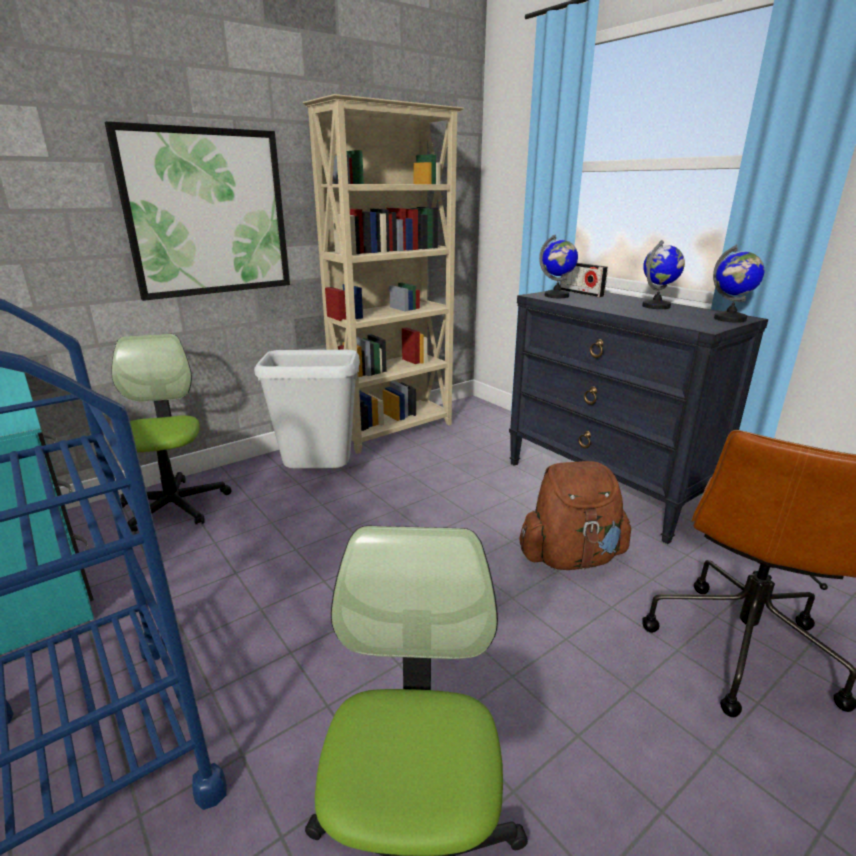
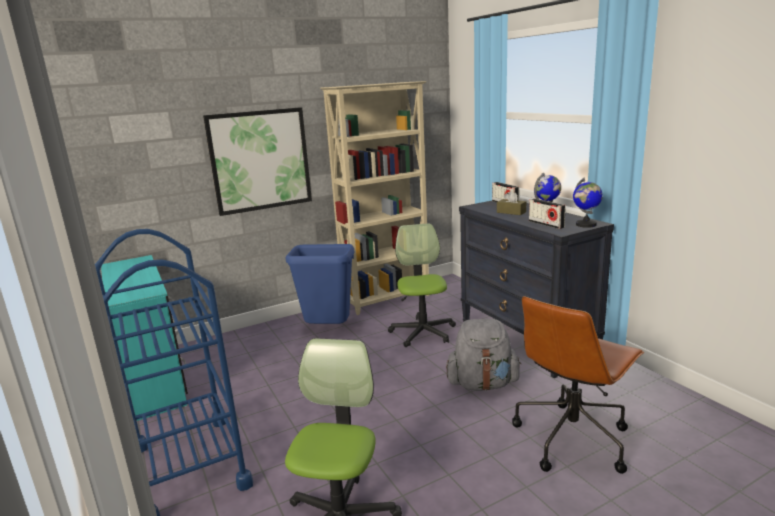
camera: 10 degrees right, 5 degrees down
(174, 506) = (234, 346): office chair -> office chair (423, 332)
(318, 478) = (327, 330): grey trash can -> blue trash can
(556, 296) = (485, 207): globe -> none
(571, 558) = (482, 384): brown backpack -> grey backpack
(601, 303) = (511, 212): none -> brown tissue box
(670, 318) = (546, 224): none -> radio

